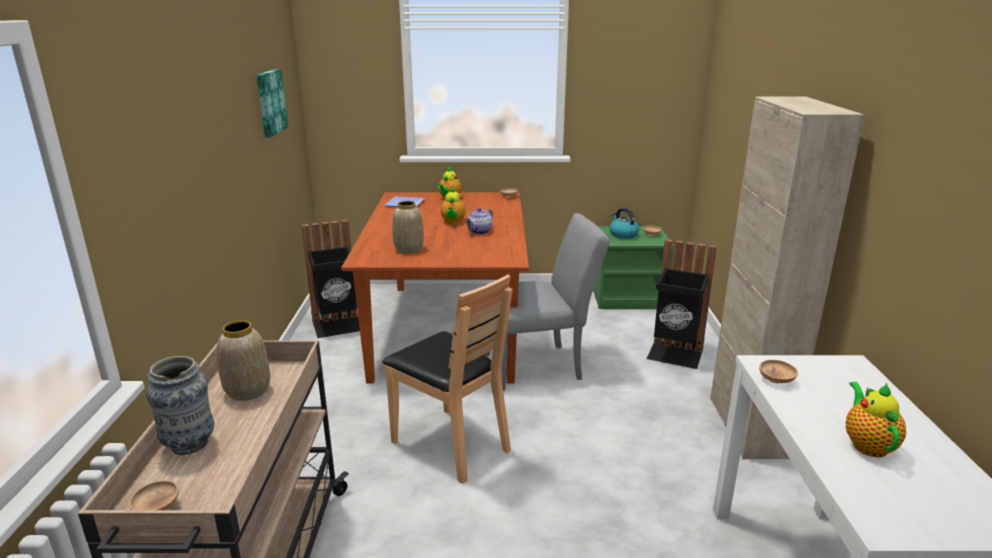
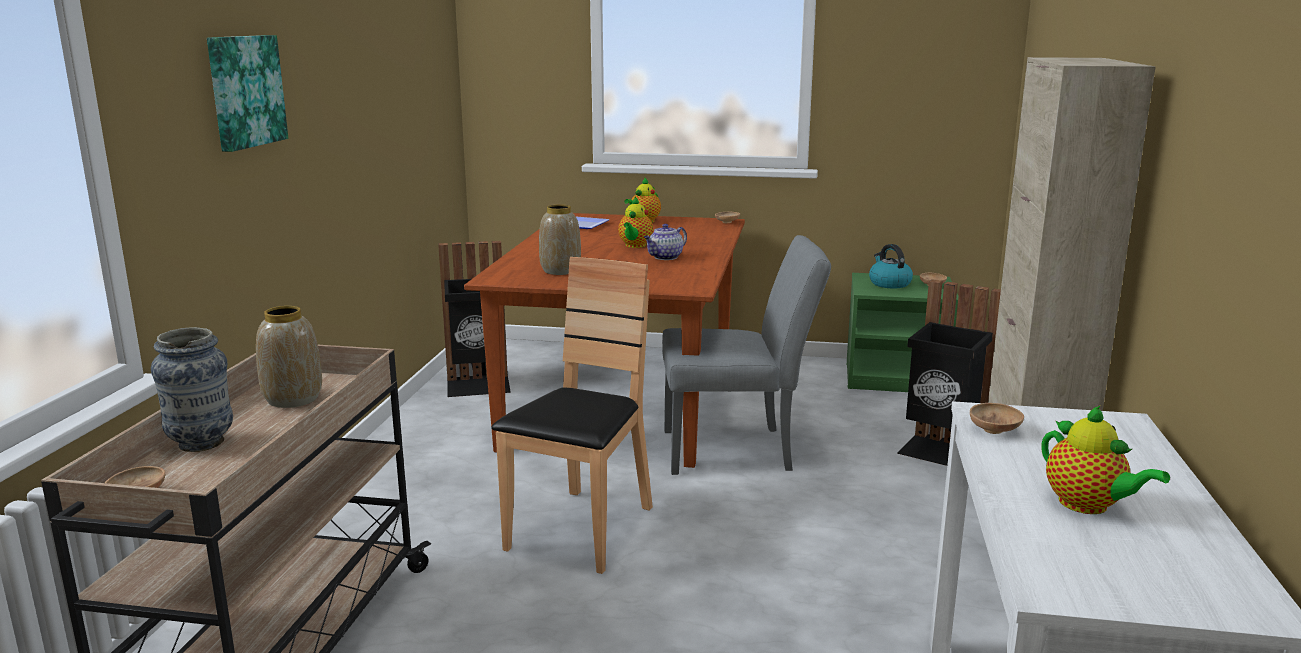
camera: 10 degrees right, 5 degrees down
(269, 102) = (405, 78): picture -> picture (244, 91)
(451, 444) = (582, 530): brown chair -> brown chair turned 120 degrees counterclockwise
(867, 444) = (1088, 506): teapot -> teapot turned 135 degrees clockwise

